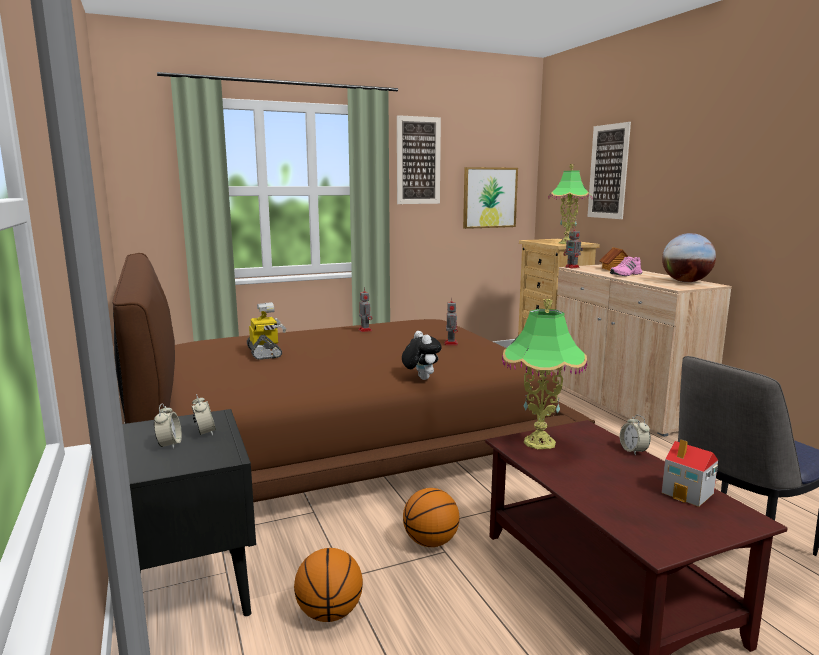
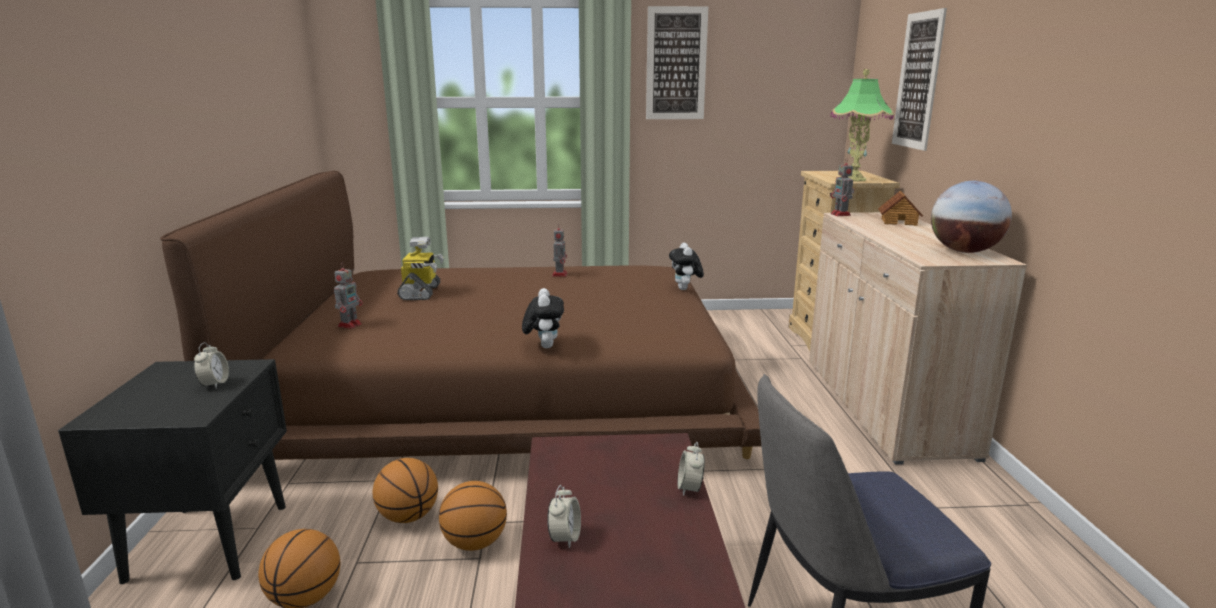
camera: 20 degrees right, 5 degrees up
(169, 445) = (168, 392): alarm clock -> alarm clock (565, 538)
(356, 535) = (408, 517): none -> basketball
(451, 343) = (634, 303): toy robot -> toy robot (350, 324)
(471, 332) = (685, 289): none -> plush toy
(489, 197) = (776, 112): picture -> none
(539, 443) = (586, 454): table lamp -> none
(626, 274) = (896, 232): pink shoe -> none
(688, 493) = (684, 565): toy house -> none

